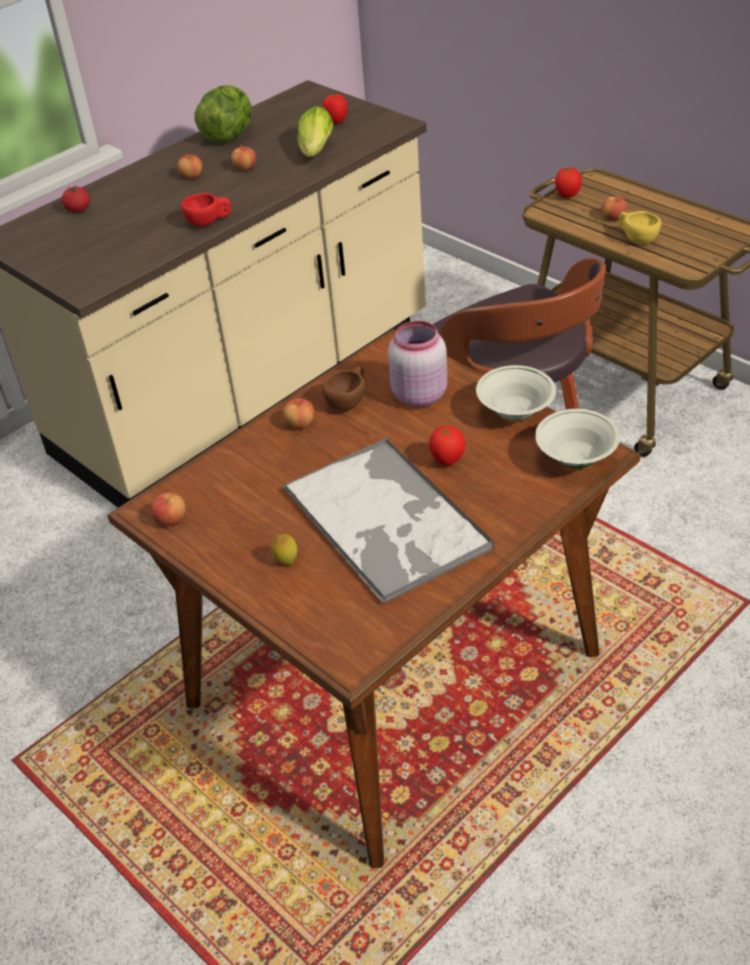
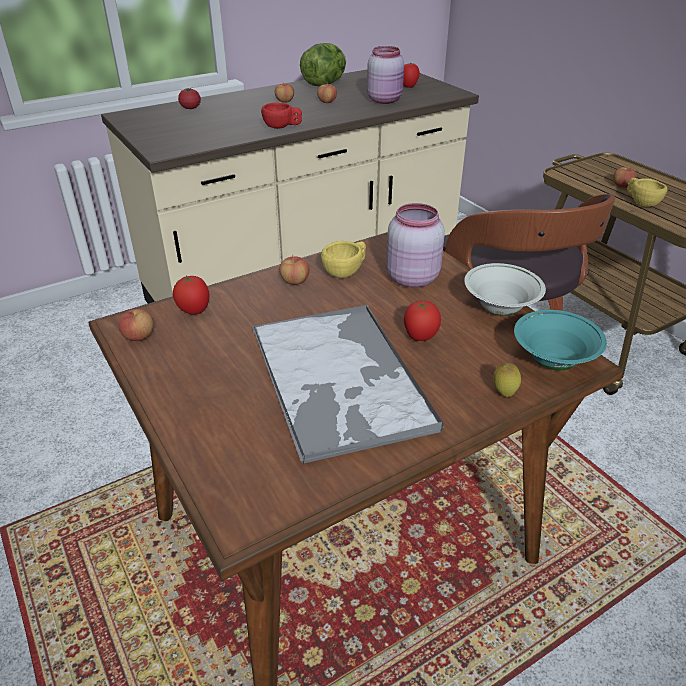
camera: 10 degrees right, 5 degrees down
(286, 561) = (224, 397): lemon -> lemon (504, 393)
(315, 152) = (385, 100): lettuce -> pink jar
(349, 401) = (346, 271): brown cup -> yellow cup
(567, 196) = (584, 166): tomato -> tomato (194, 311)
(576, 459) = (553, 362): white bowl -> turquoise bowl

